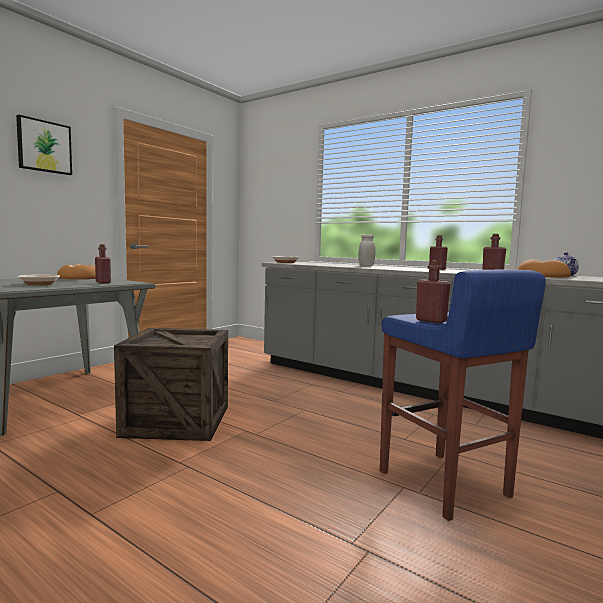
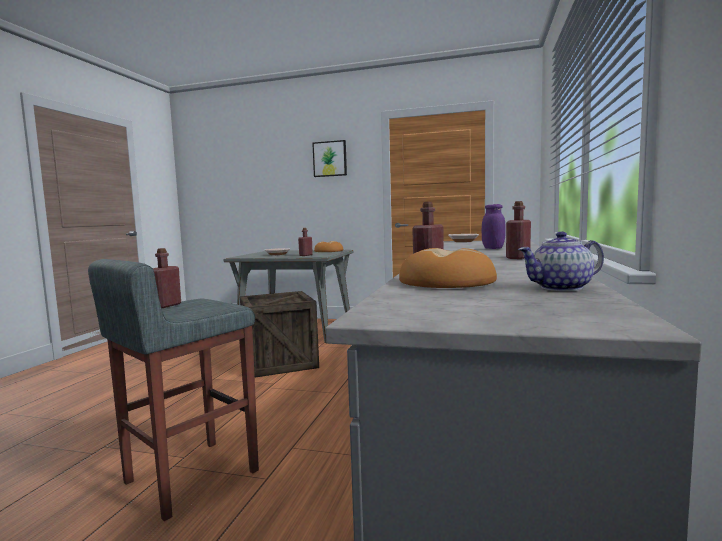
camera: 70 degrees right, 0 degrees up
(366, 266) = (493, 248): white jar -> purple jar
(443, 484) = (189, 477): blue stool -> grey stool

